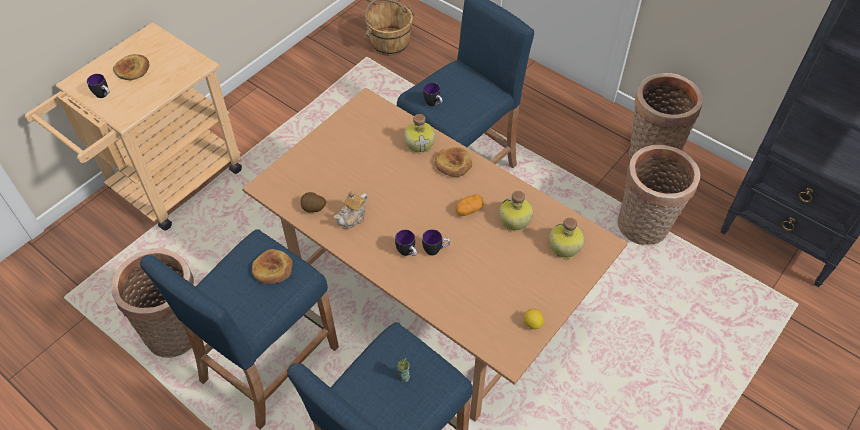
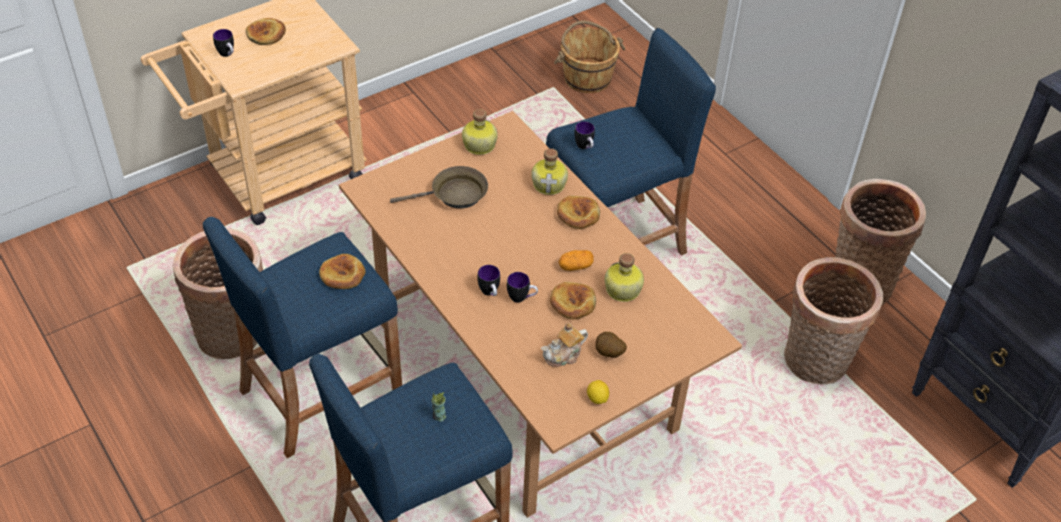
camera: 15 degrees right, 5 degrees down
(314, 209) = (406, 224): potato -> potato (609, 354)
(345, 173) = (454, 195): none -> brown frying pan
(353, 217) = (445, 243): teapot -> teapot (564, 355)
(479, 243) = (572, 303): none -> bread
(564, 247) = (666, 331): bottle -> bottle (478, 145)

